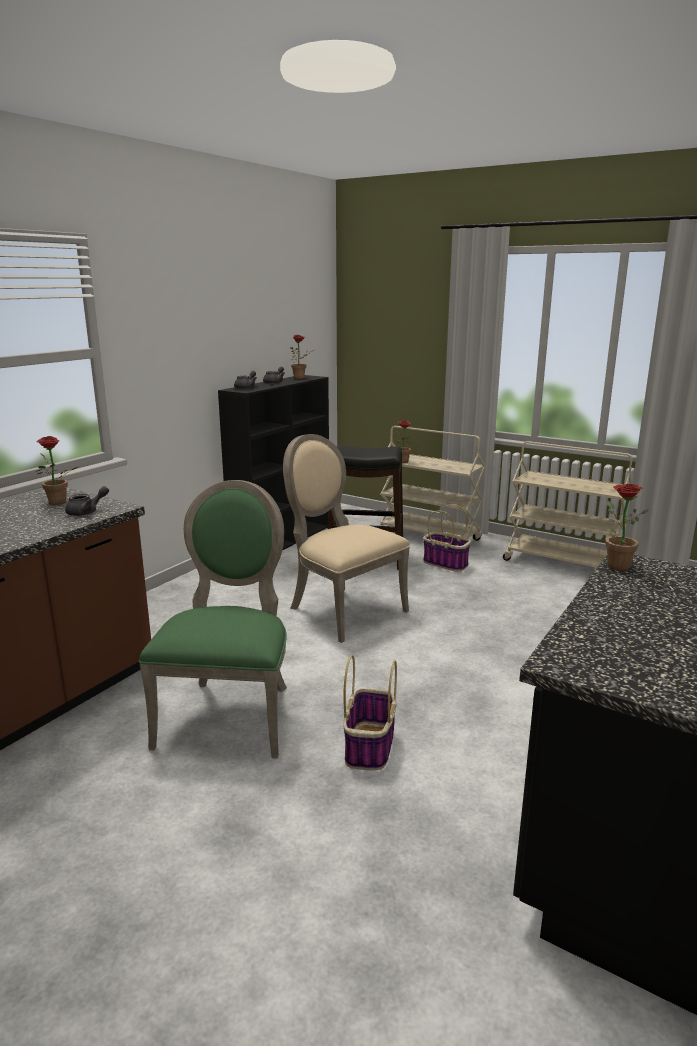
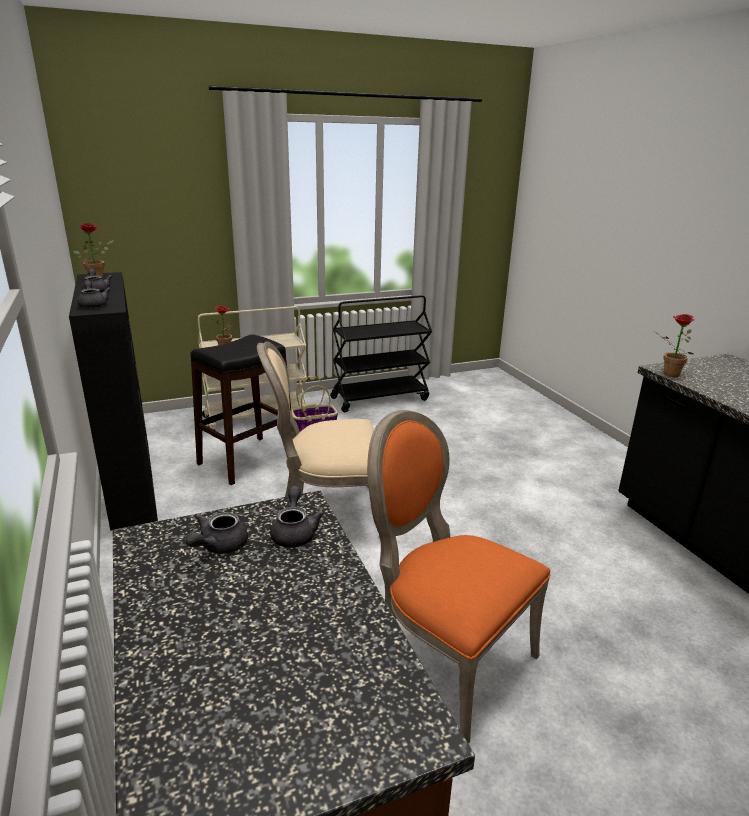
camera: 55 degrees left, 5 degrees up
(57, 503) = (218, 546): potted plant -> grey teapot
(230, 713) = (444, 657): green chair -> orange chair
(369, 747) = (555, 597): basket -> none
(562, 564) = (380, 398): beige cart -> black cart

